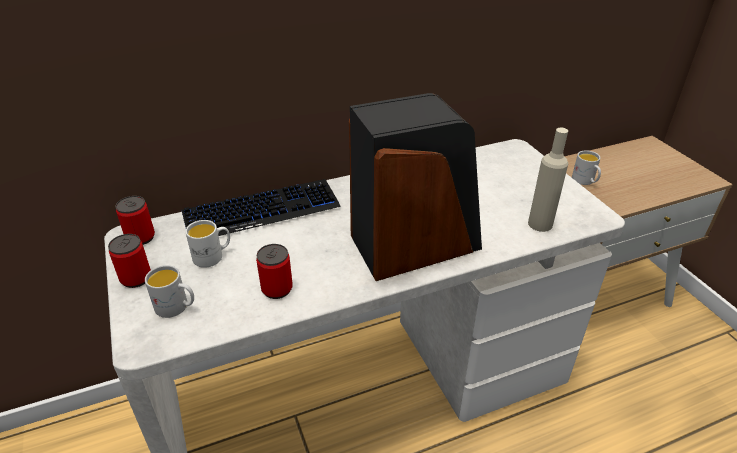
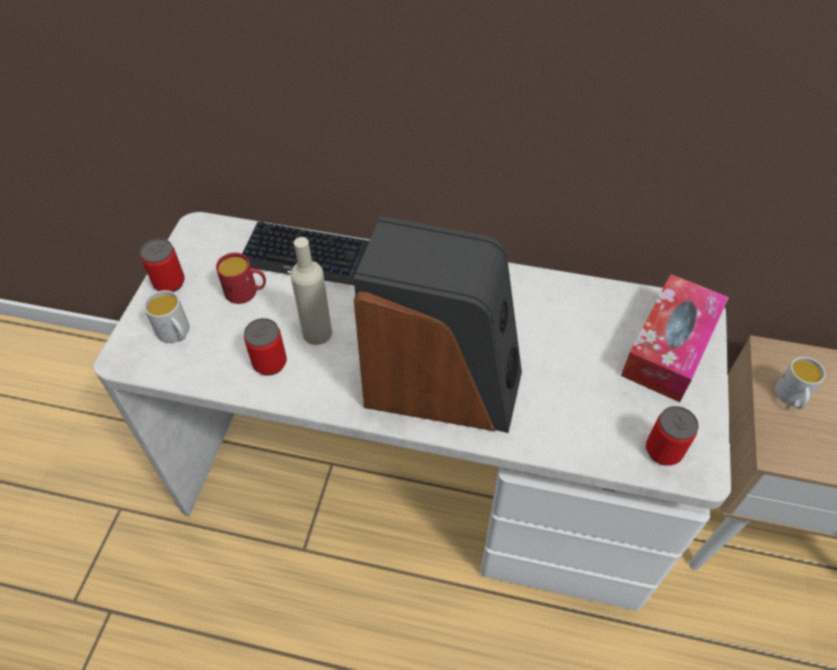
camera: 35 degrees right, 15 degrees up
(140, 237) = (205, 236): can -> can (663, 450)
(213, 256) = (247, 292): white mug -> red mug
(520, 169) = (669, 347): none -> tissue box
(540, 224) = (611, 439): beige bottle -> beige bottle (317, 333)

